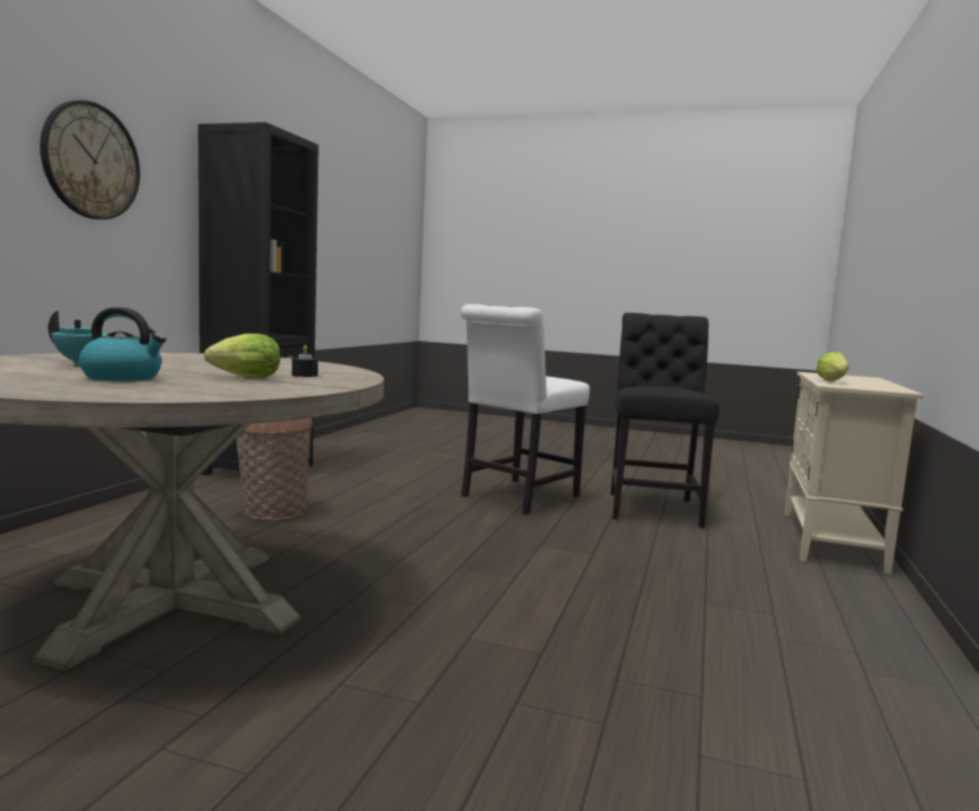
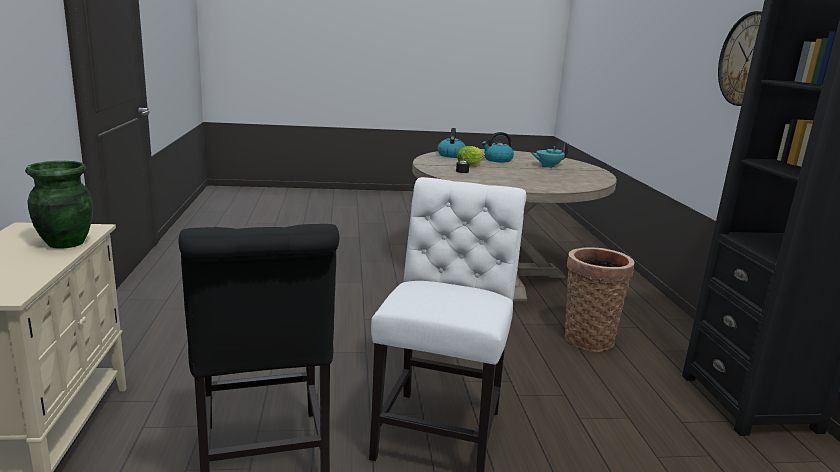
camera: 155 degrees right, 10 degrees up
(185, 391) = (451, 155): none -> kettle
(833, 381) = (65, 243): lettuce -> green vase

